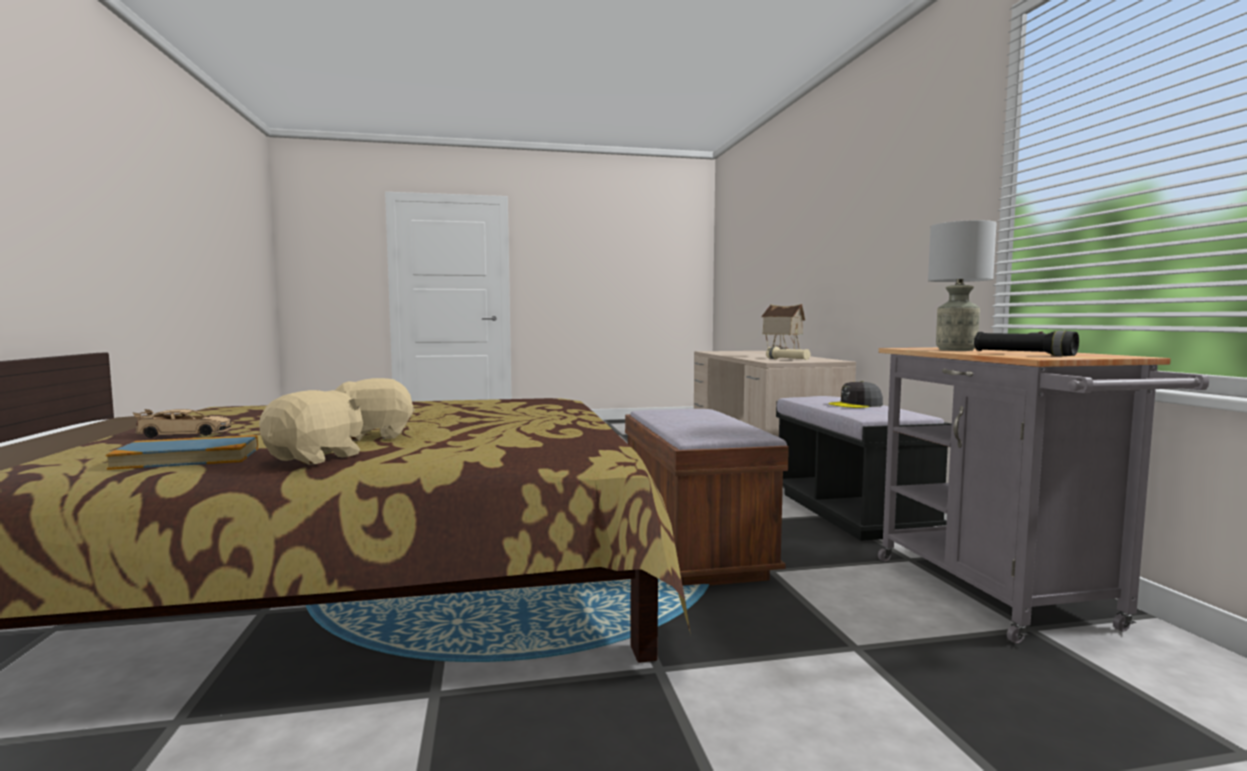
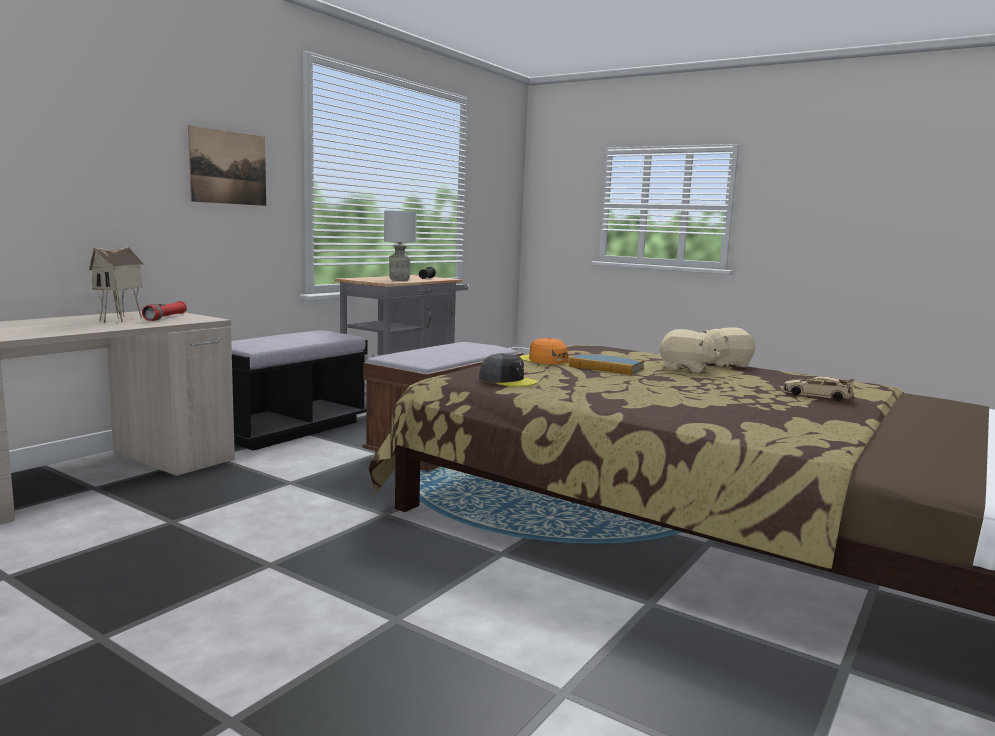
camera: 135 degrees left, 5 degrees up
(188, 458) = (794, 376): book -> book (606, 367)
(551, 416) = (543, 360): none -> orange cap
(787, 359) = (165, 318): beige flashlight -> red flashlight
(856, 405) = (295, 336): grey cap -> grey cap (507, 380)
(916, 214) = (228, 168): none -> picture

